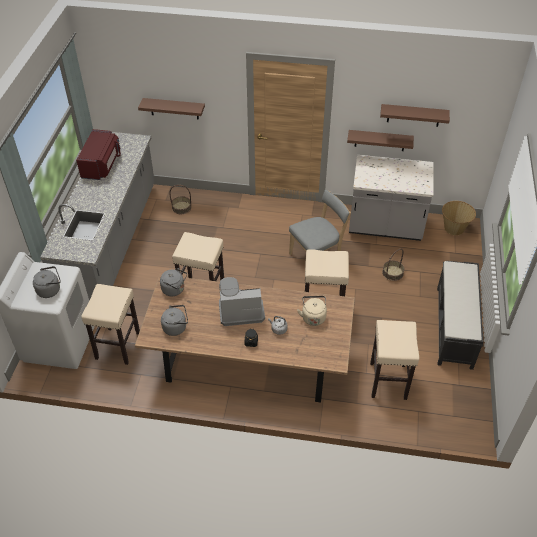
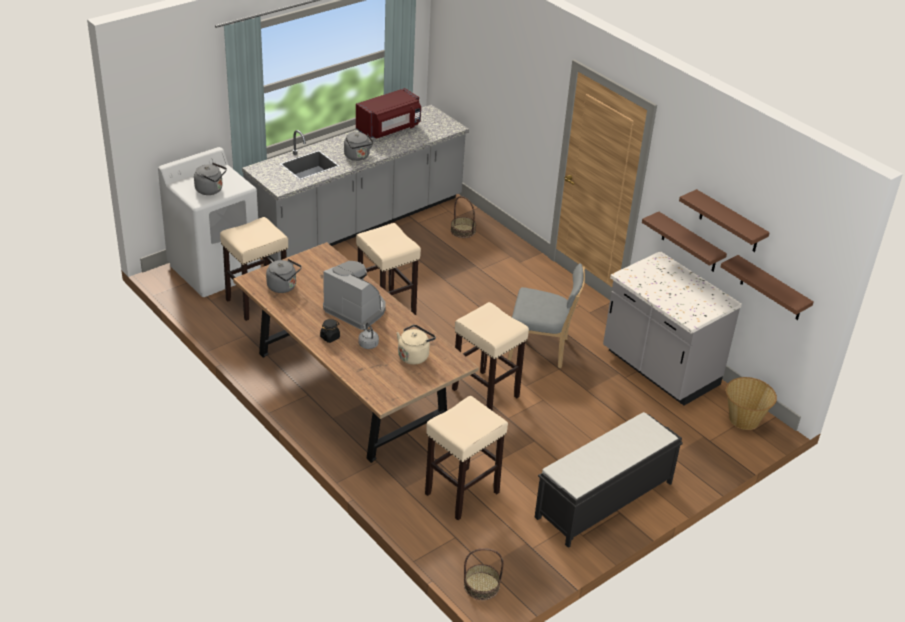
camera: 40 degrees right, 10 degrees down
(174, 108) = (498, 104): brown shelf -> brown shelf (771, 289)
(174, 289) = (323, 260): grey kettle -> grey kettle (358, 157)
(392, 273) = (605, 412): basket -> basket (481, 586)

